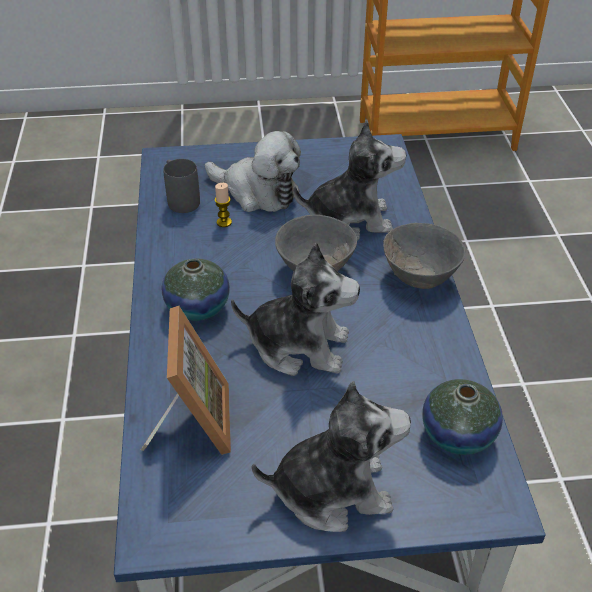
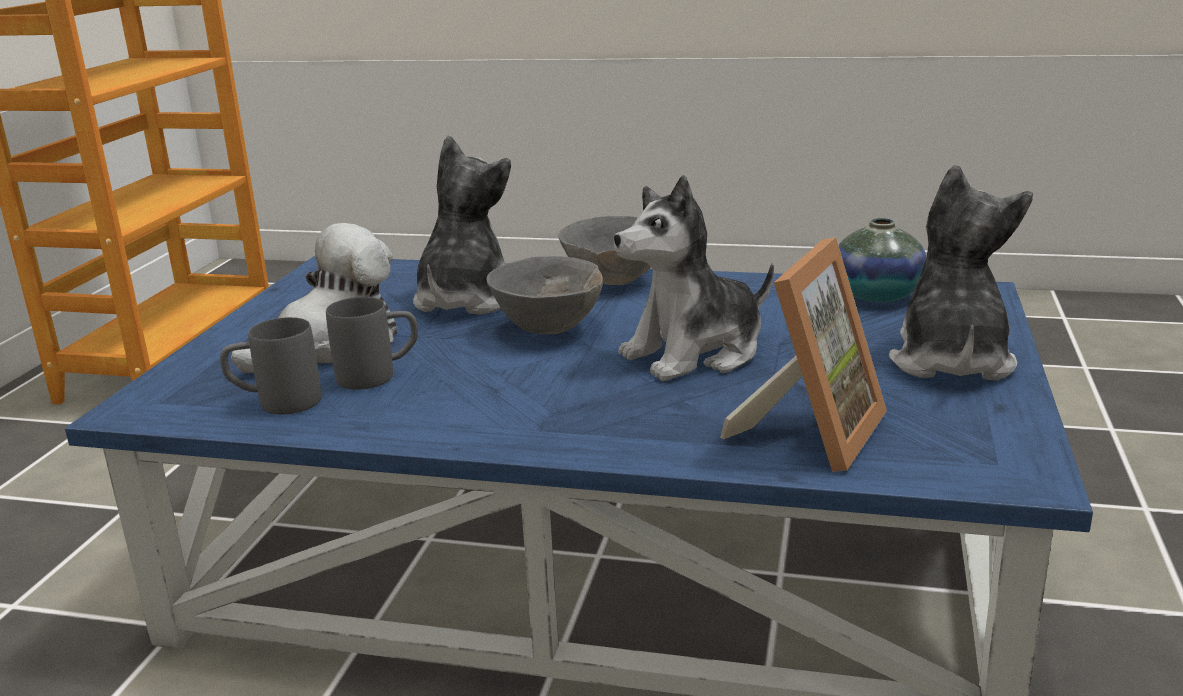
camera: 70 degrees left, 20 degrees down
(193, 421) = (811, 432): picture frame -> picture frame turned 105 degrees clockwise
(197, 307) = (568, 411): vase -> none
(224, 222) = (379, 376): candle -> grey mug
(299, 346) = (695, 353): plush toy -> plush toy turned 150 degrees counterclockwise

